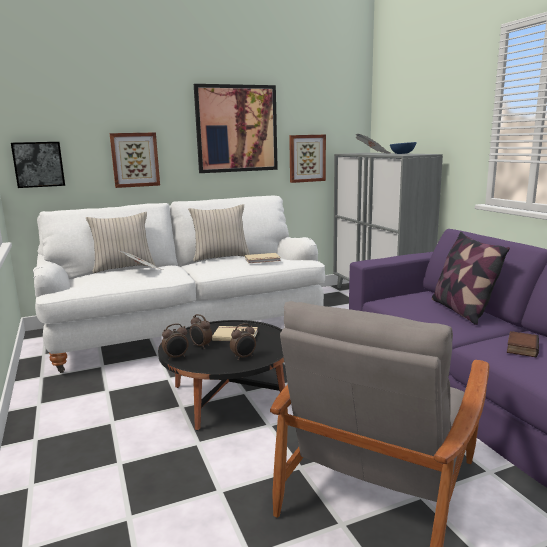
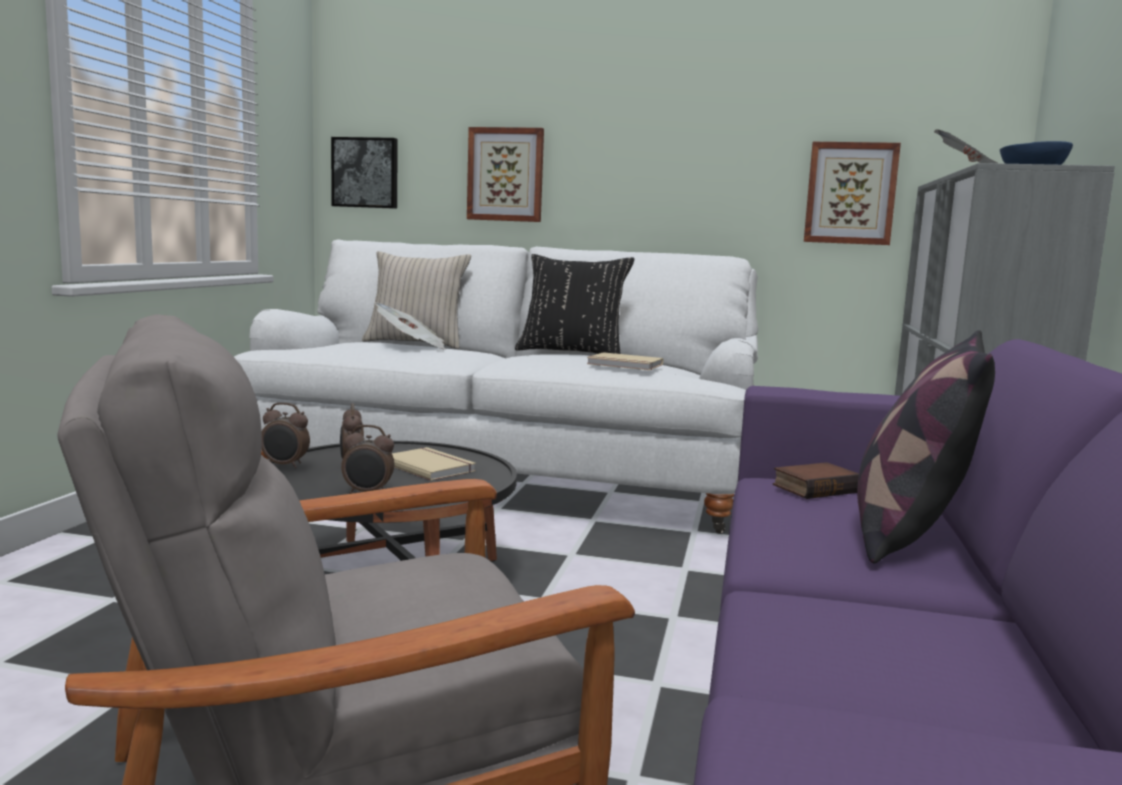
camera: 35 degrees right, 5 degrees down
(221, 257) = (572, 353): beige pillow -> black pillow
(236, 129) = (697, 126): picture -> none
(521, 347) = (877, 633): book -> book (815, 488)

